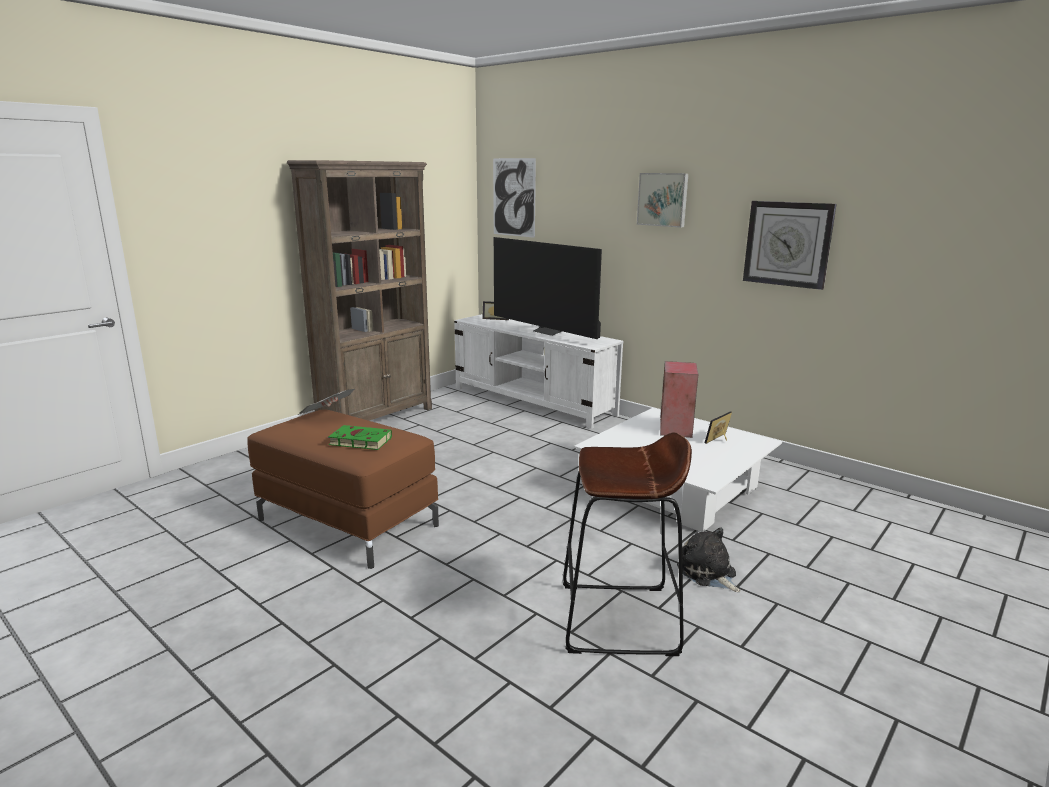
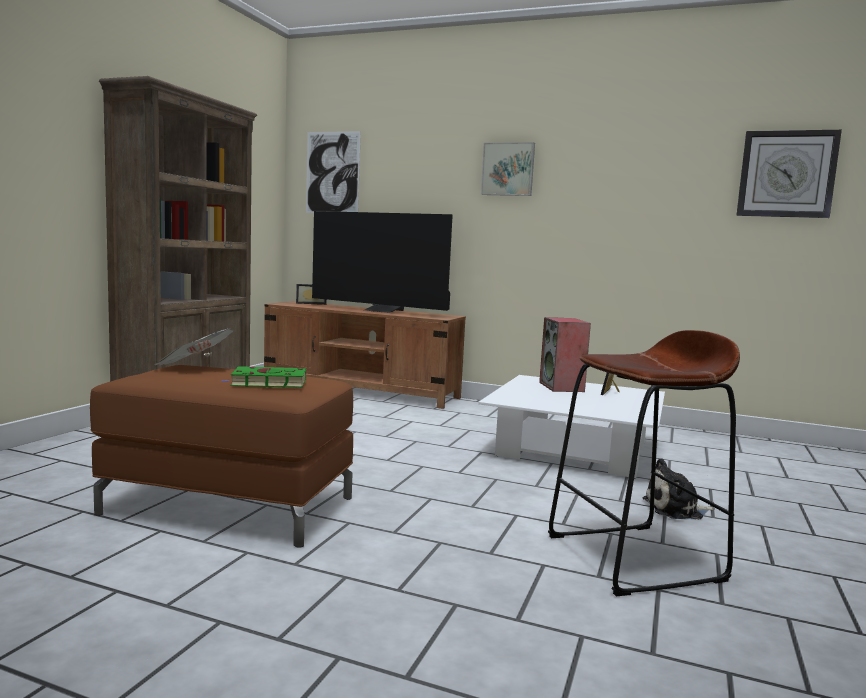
camera: 20 degrees left, 10 degrees down
(533, 401) = (361, 391): white tv stand -> brown tv stand
(708, 573) = (676, 509): plush toy -> plush toy turned 45 degrees counterclockwise
(788, 244) = (639, 207): wall clock -> wall clock (786, 174)

